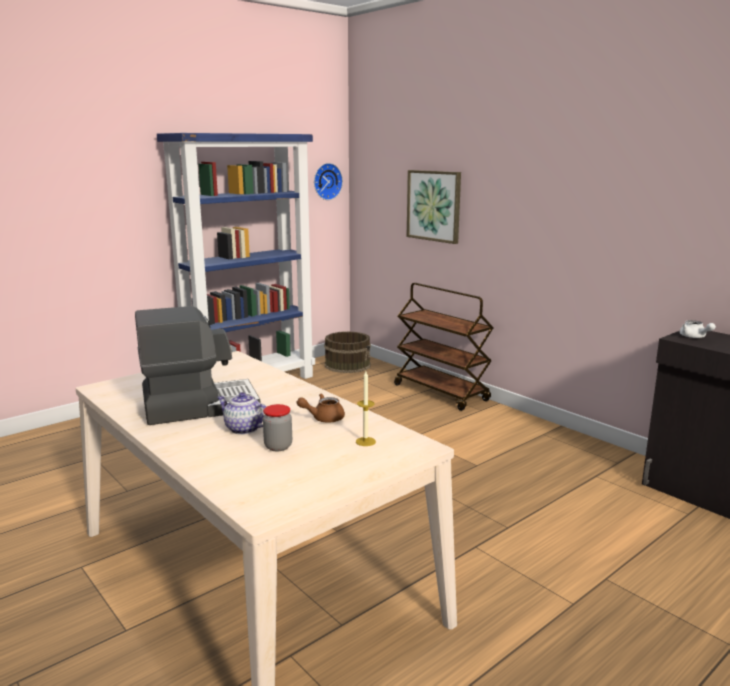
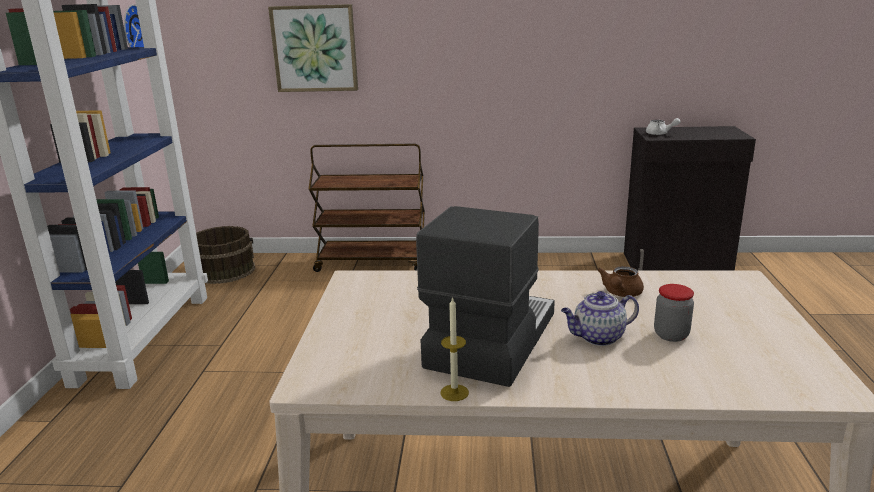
camera: 45 degrees left, 5 degrees up
(365, 441) = (704, 295): candle -> candle (454, 392)

